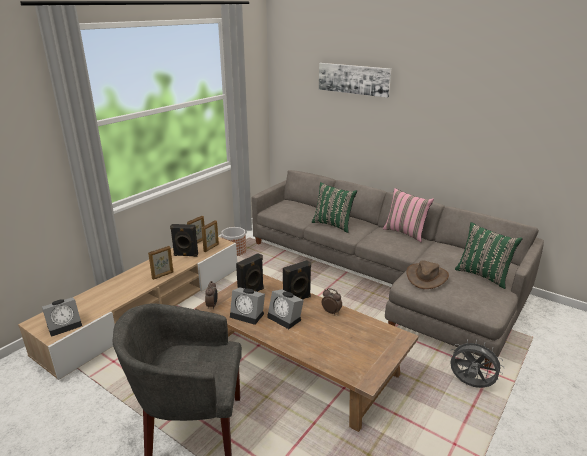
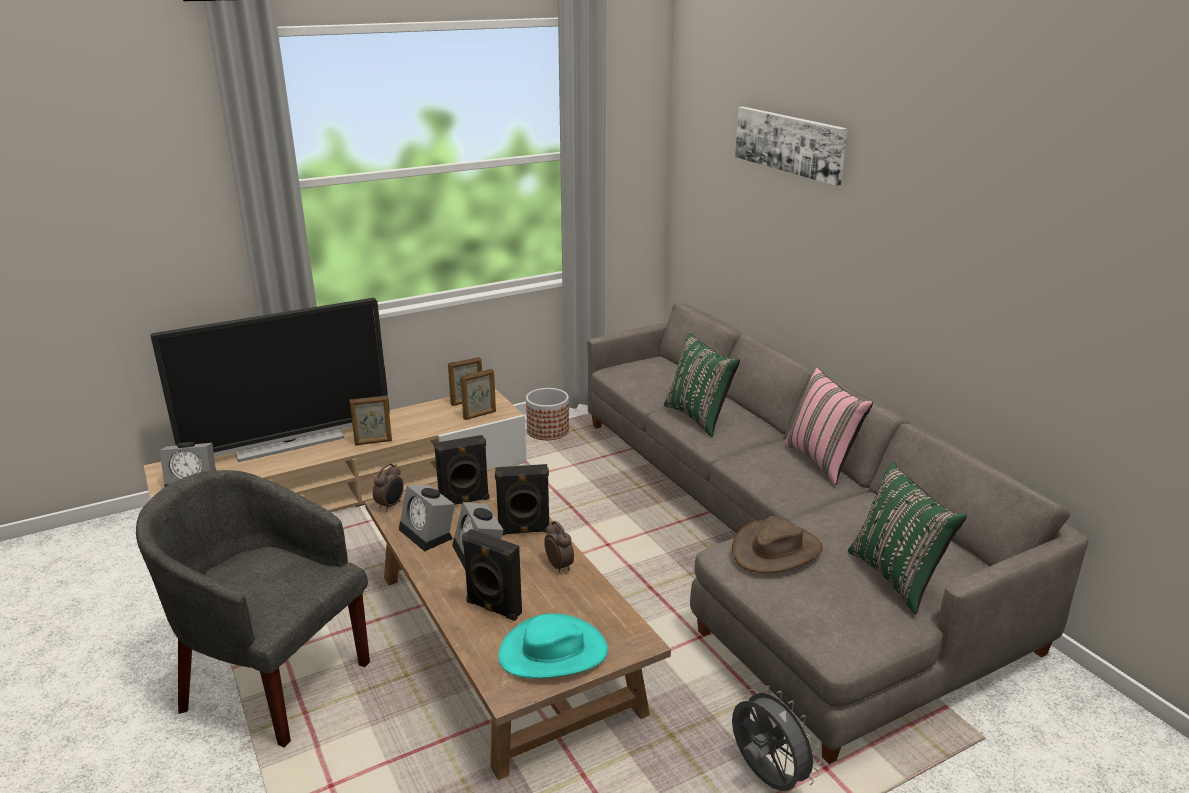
camera: 25 degrees right, 0 degrees up
(109, 287) = (289, 443): none -> television
(185, 255) = (432, 418): black speaker -> black speaker (493, 609)
(369, 355) = (553, 652): none -> turquoise hat

